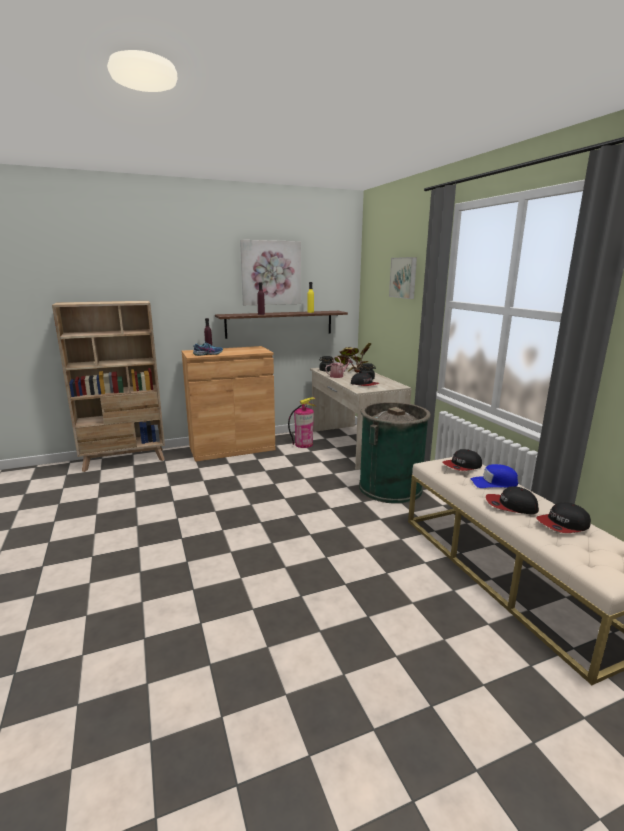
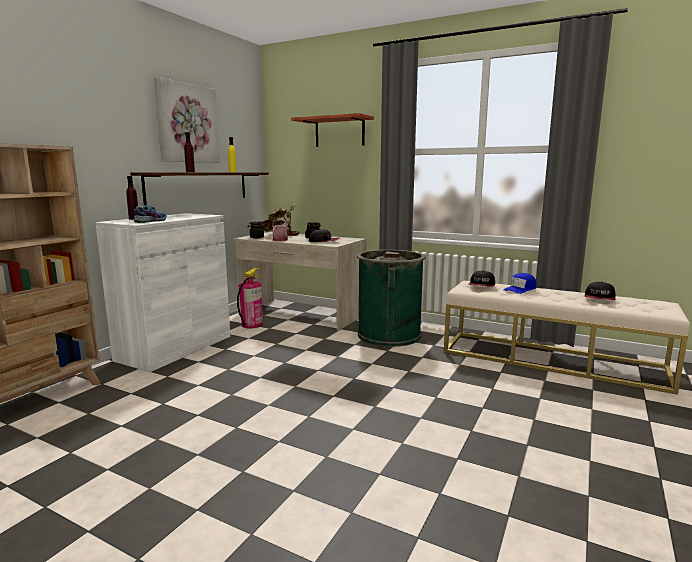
camera: 40 degrees left, 5 degrees down
(232, 448) = (175, 348): brown cabinet -> white cabinet
(404, 277) = (339, 132): picture -> shelf
(511, 506) = (558, 297): cap -> none

